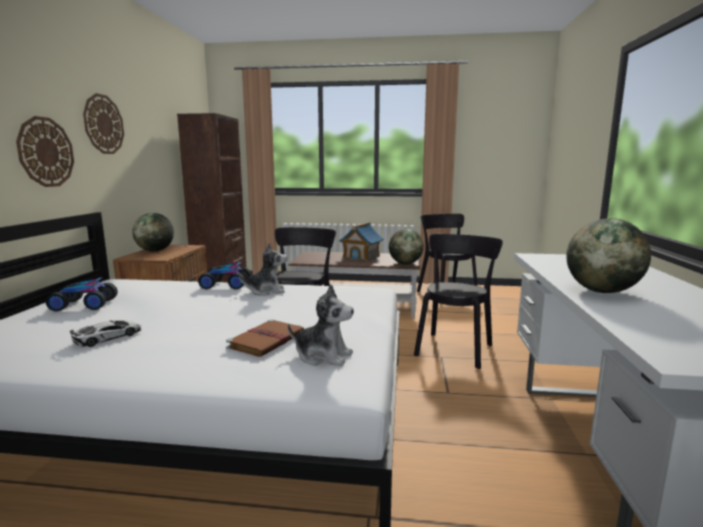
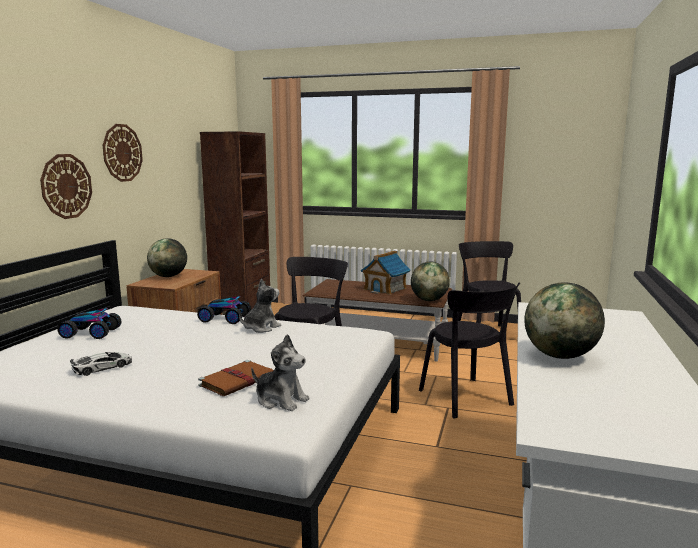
camera: 10 degrees right, 0 degrees up
(266, 291) = (260, 328): plush toy -> plush toy turned 45 degrees counterclockwise
(455, 348) = (467, 399): black chair -> black chair turned 120 degrees clockwise

